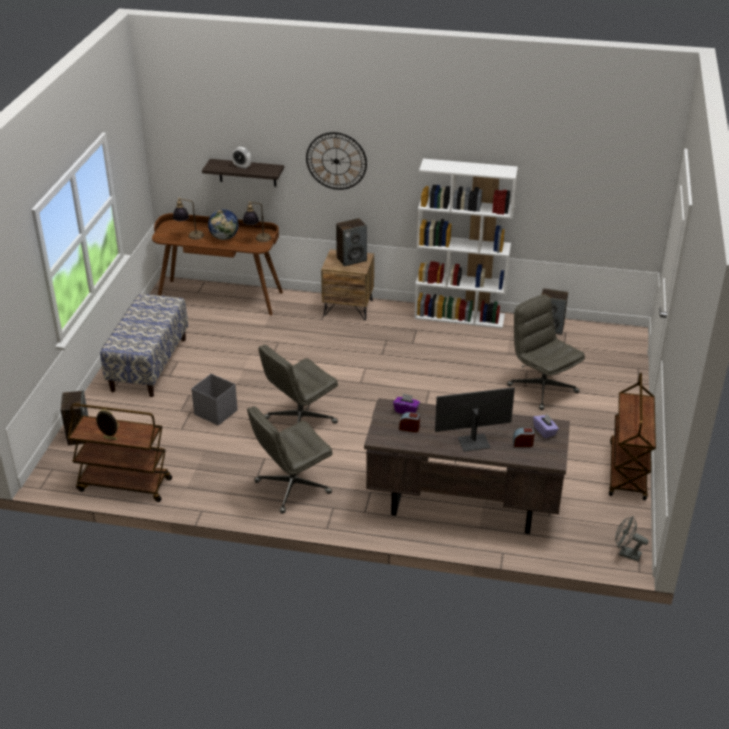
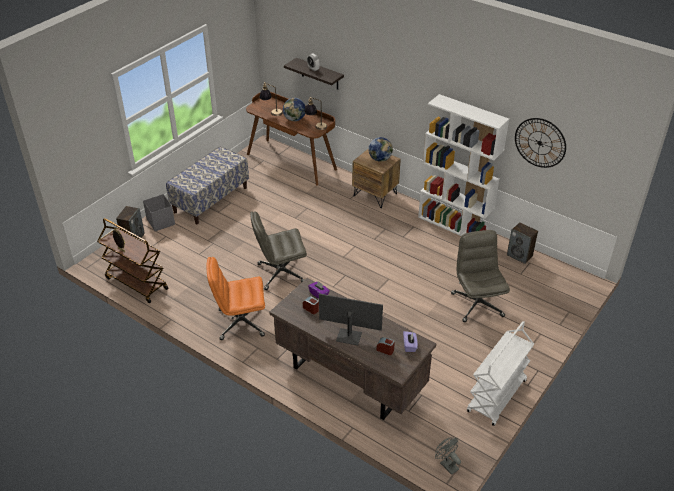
camera: 25 degrees right, 5 degrees up
(215, 412) = (229, 248): grey storage box -> grey storage box (160, 221)
(292, 488) = (240, 323): grey office chair -> orange office chair
(336, 161) = (379, 80): wall clock -> wall clock (540, 143)
(351, 259) = (380, 159): speaker -> globe
(627, 472) = (497, 397): brown cart -> white cart

